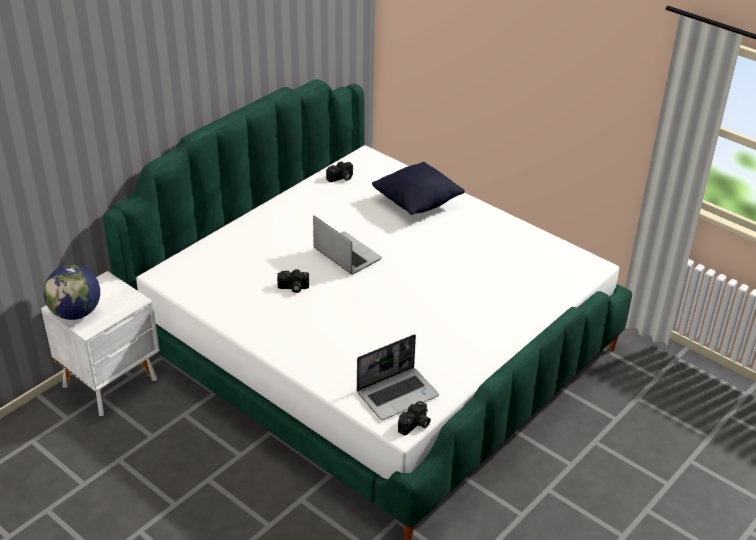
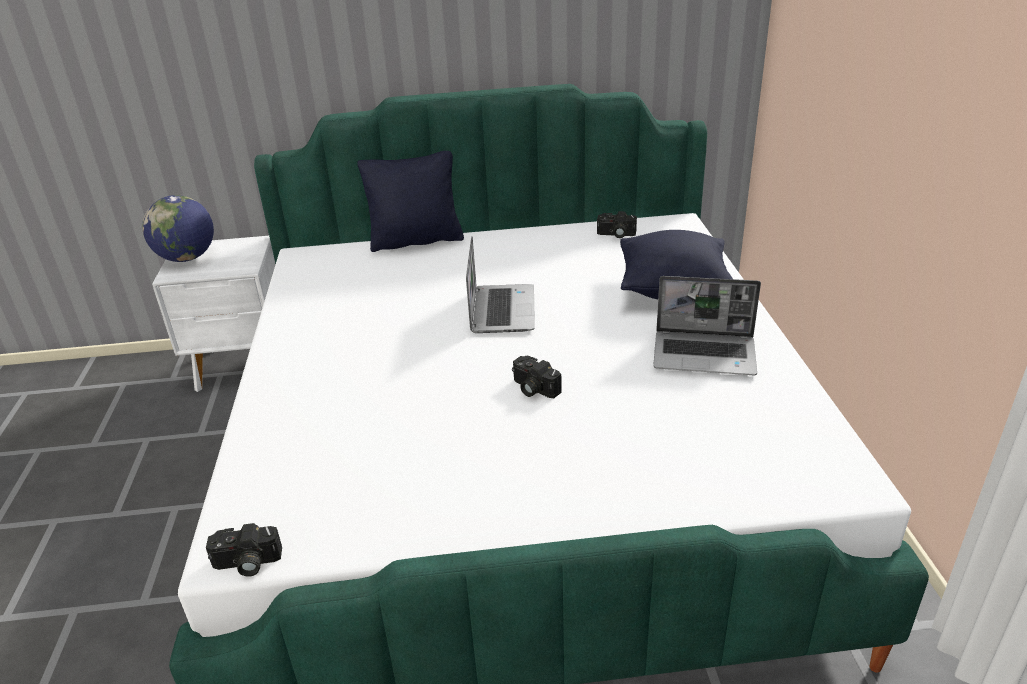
camera: 45 degrees right, 5 degrees down
(224, 232) = (416, 241): none -> black pillow
(293, 288) = (391, 319): camera -> camera (533, 389)
(398, 394) = (297, 504): laptop -> laptop (705, 354)

